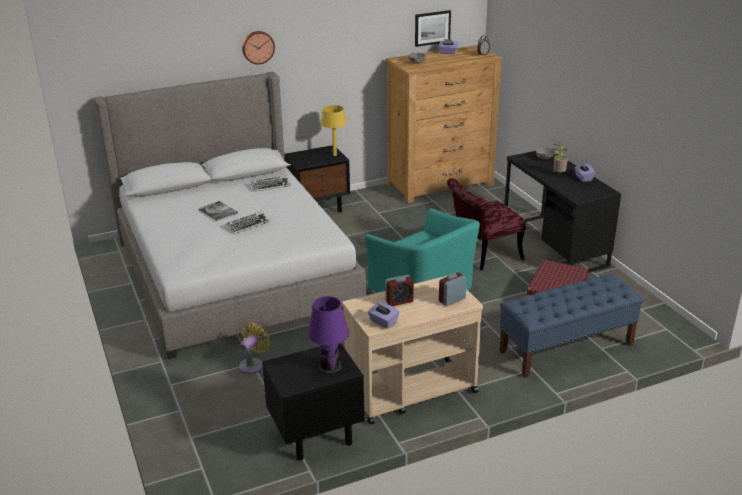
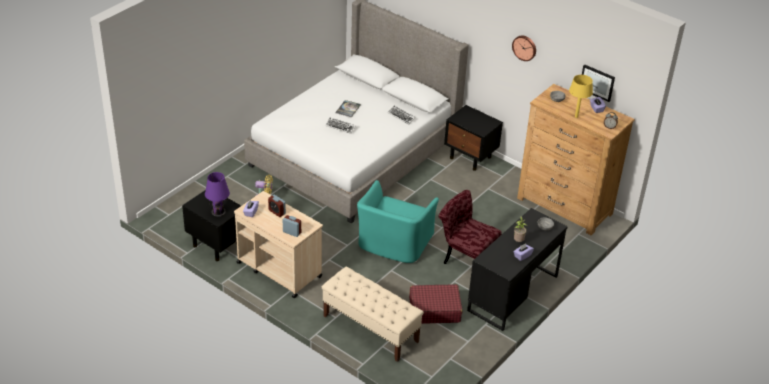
camera: 60 degrees right, 10 degrees up
(258, 47) = (463, 22): wall clock -> wall clock (524, 47)
(334, 155) = (484, 128): yellow table lamp -> yellow table lamp (576, 116)
(566, 348) = (370, 328): blue bench -> beige bench

